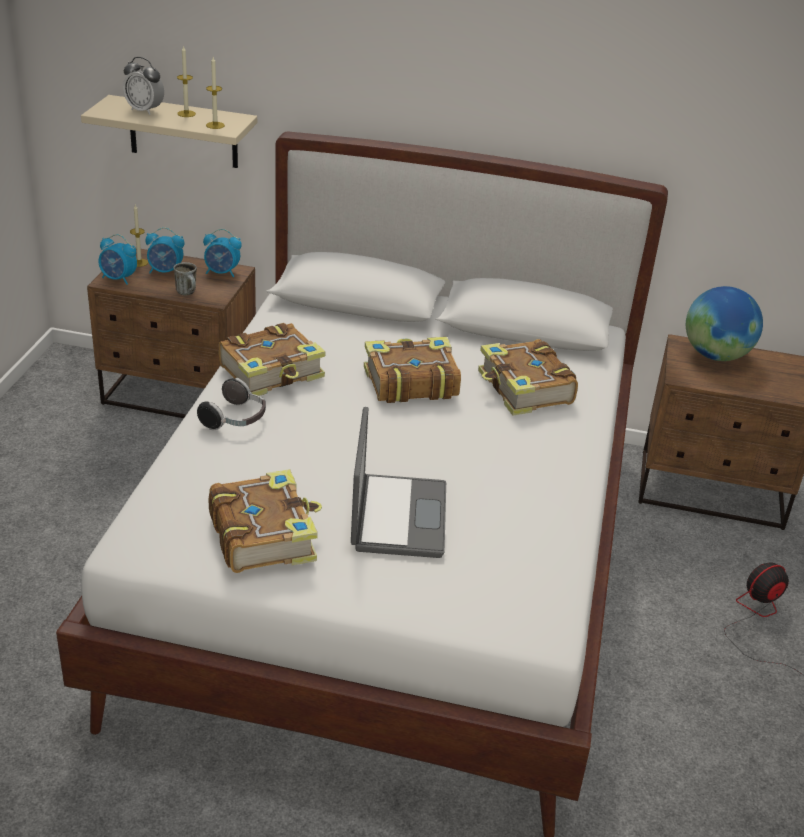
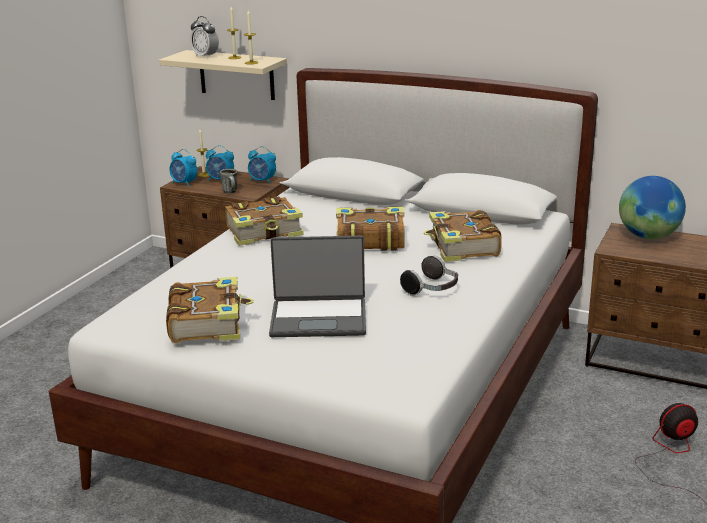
camera: 15 degrees right, 10 degrees down
(235, 420) = (222, 258): headphones -> headphones (432, 289)
(396, 517) = (319, 318): laptop -> laptop turned 75 degrees clockwise

